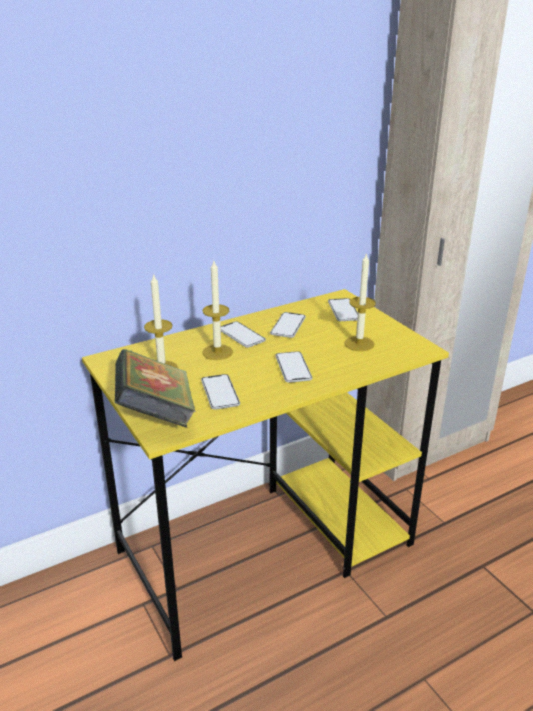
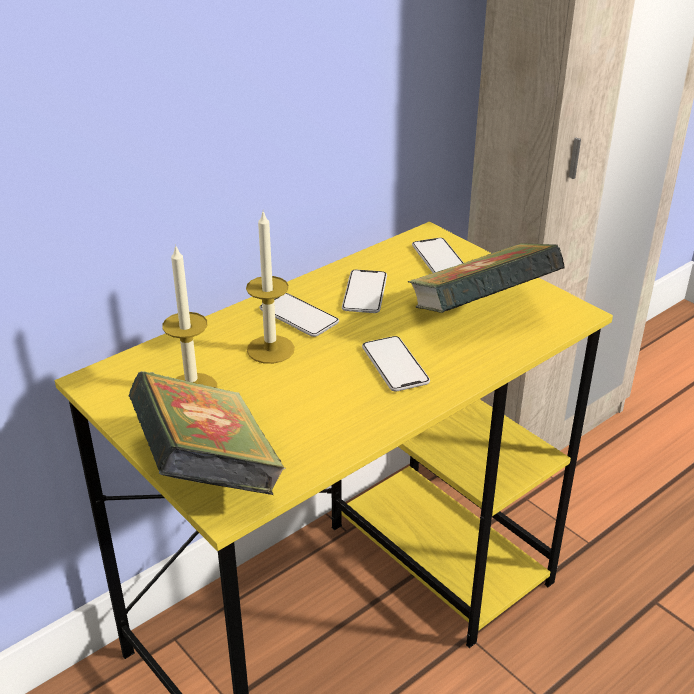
camera: 10 degrees left, 5 degrees up
(220, 393) = (296, 421): phone -> none
(359, 343) = (480, 313): candle -> book

